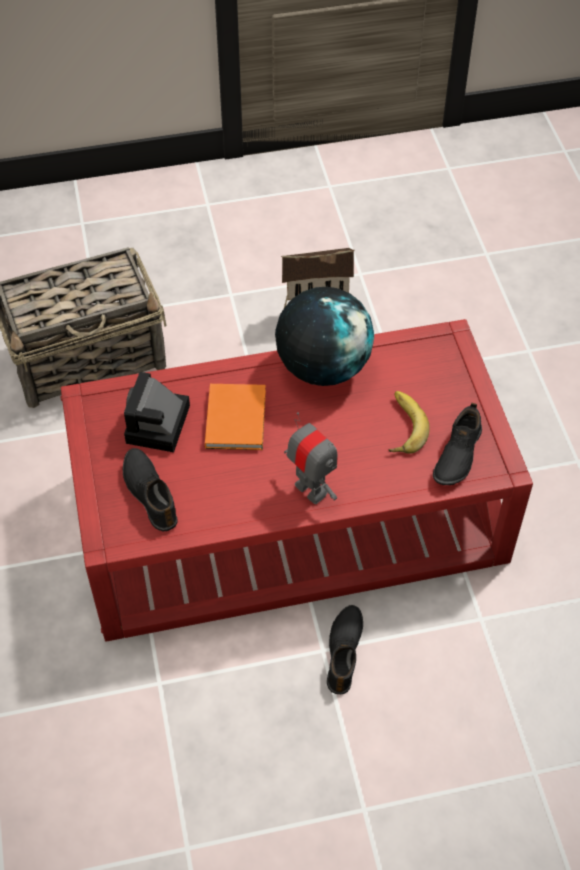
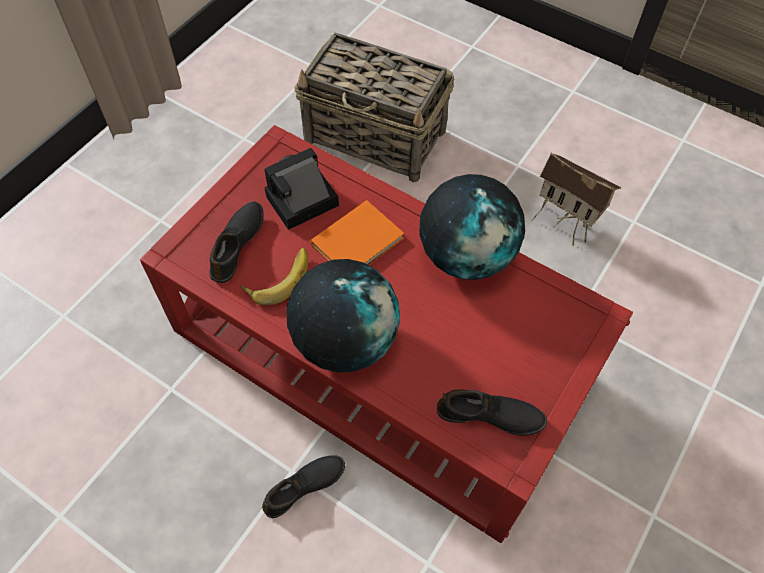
camera: 45 degrees right, 5 degrees up
(311, 489) = (344, 341): toy robot -> globe
(401, 426) = (472, 353): banana -> banana (278, 277)
(457, 454) = (489, 416): black shoe -> black shoe turned 150 degrees counterclockwise

